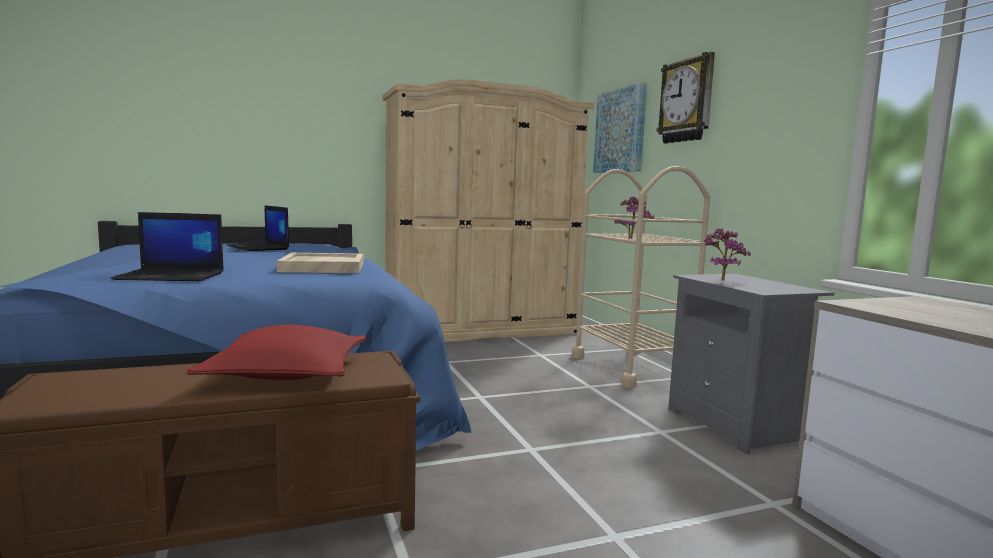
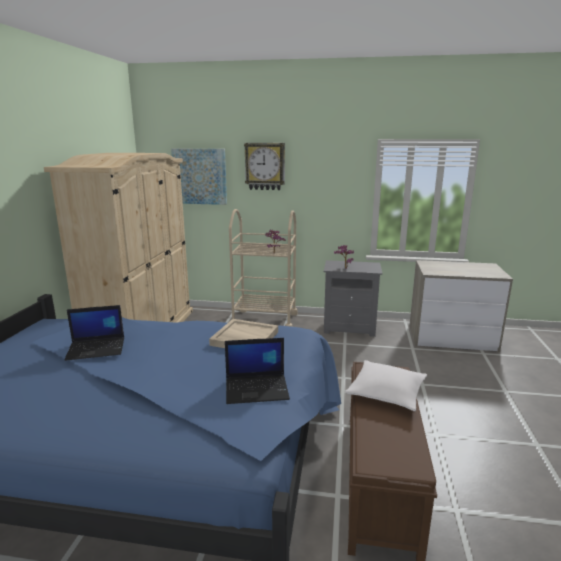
camera: 60 degrees left, 10 degrees up
(173, 276) = (257, 389): laptop -> laptop turned 60 degrees clockwise
(287, 373) = (386, 392): red pillow -> white pillow

